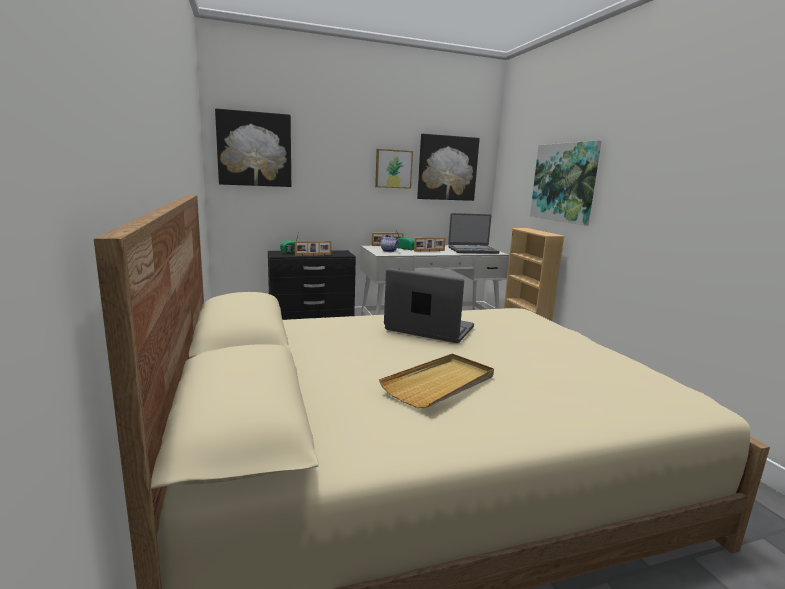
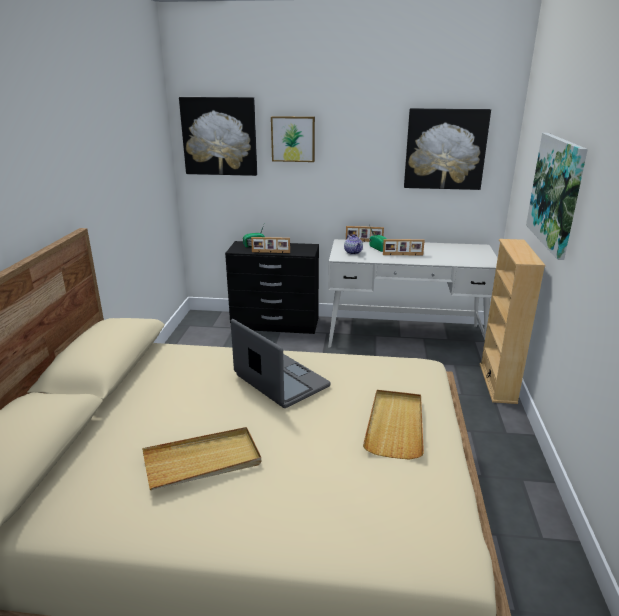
camera: 25 degrees right, 10 degrees up
(393, 169) = (373, 152): picture -> picture (293, 139)
(472, 250) = (461, 256): laptop -> none
(555, 341) = (395, 425): none -> beige tray

